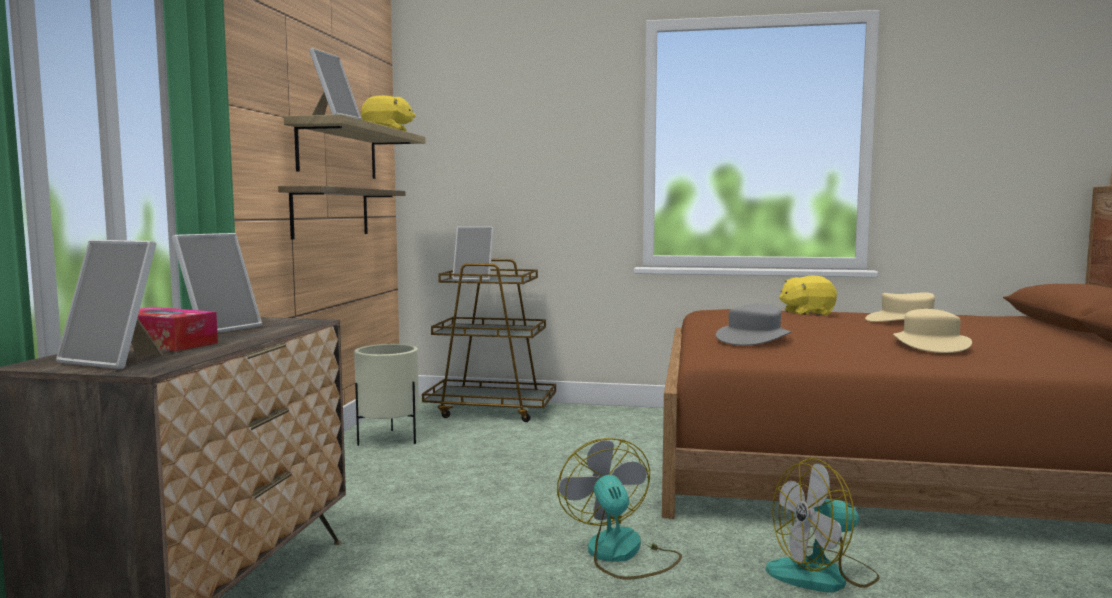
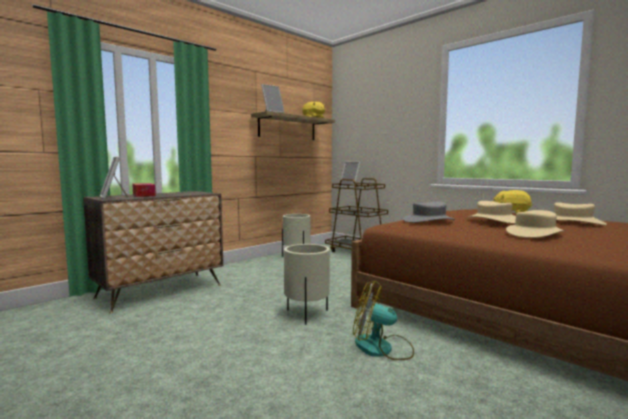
camera: 35 degrees right, 0 degrees up
(218, 328) = (175, 193): picture frame -> none
(331, 212) = (281, 154): shelf -> none
(621, 554) = (306, 314): fan -> beige planter
(823, 327) = (493, 220): none -> beige hat

